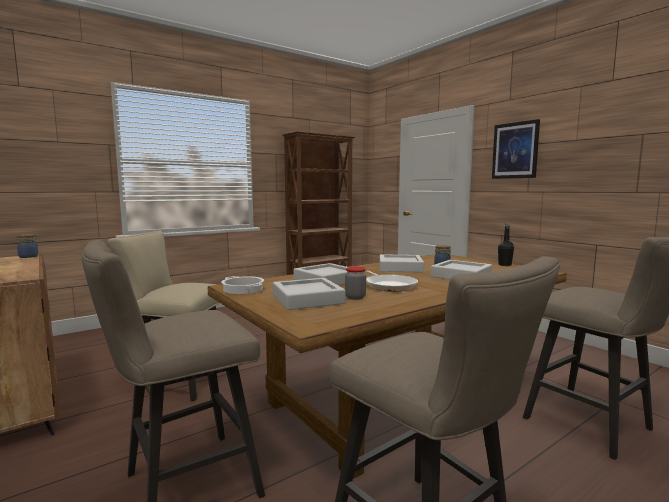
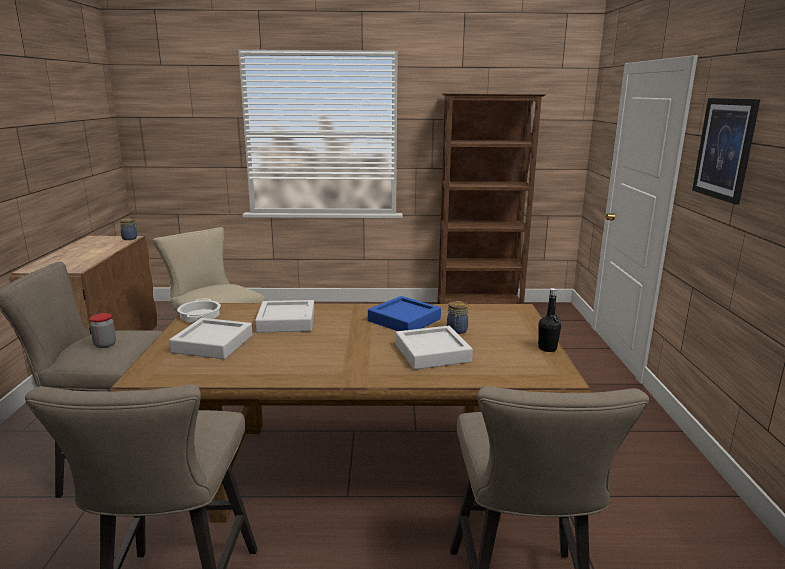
camera: 35 degrees right, 10 degrees up
(355, 297) = (251, 353): jar -> jar (105, 344)
(389, 285) = (320, 346): frying pan -> none
(400, 268) = (404, 320): grey tray -> blue tray

